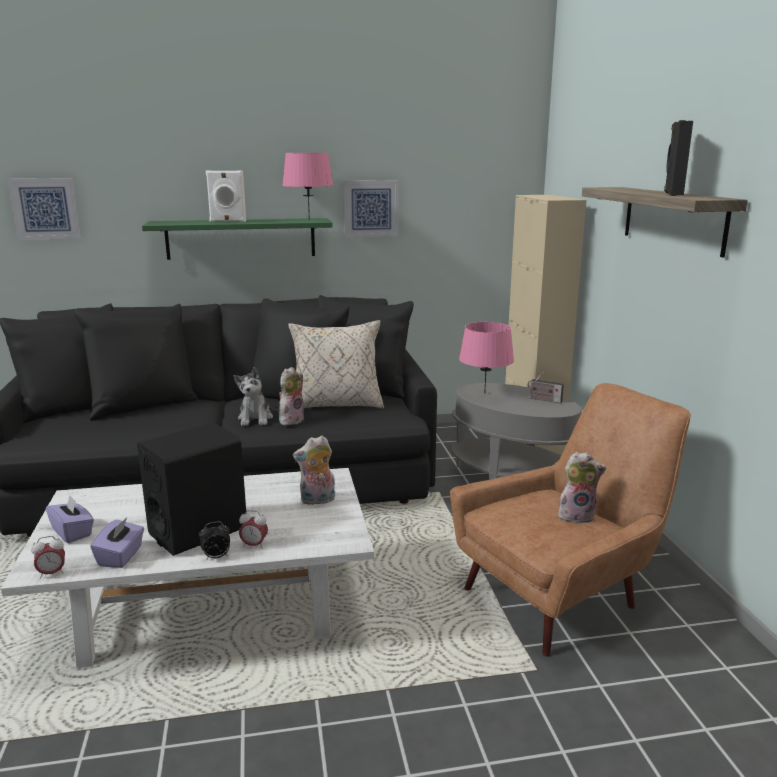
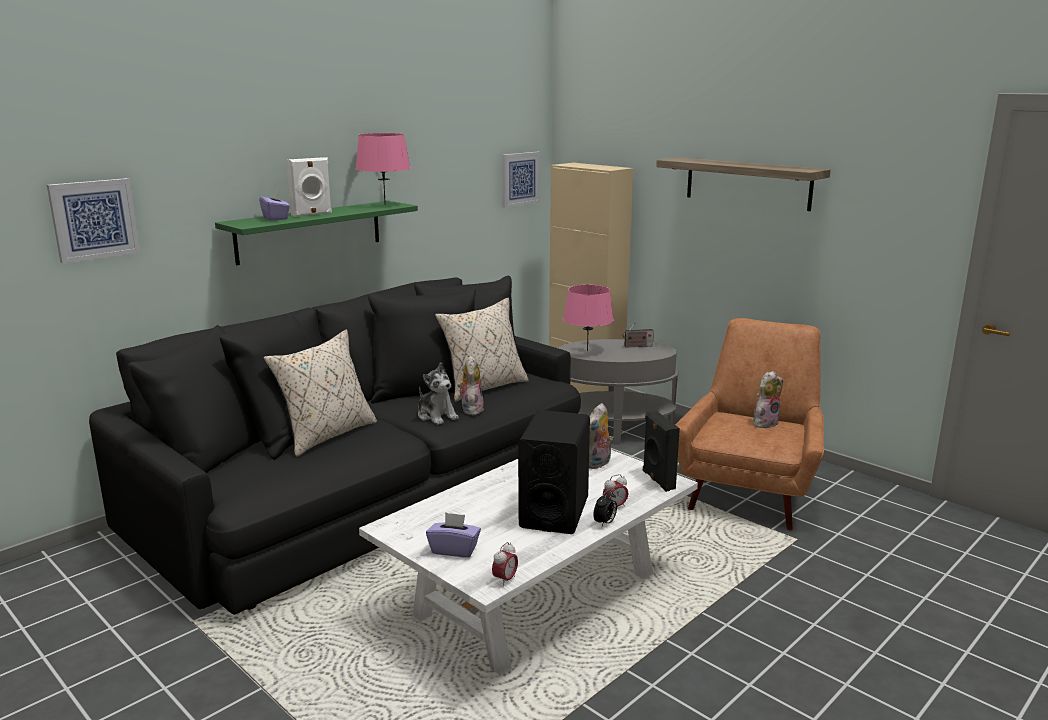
camera: 35 degrees left, 0 degrees up
(121, 556) = (534, 549): purple tissue box -> purple tissue box (276, 218)
(155, 412) = (326, 435): none -> beige pillow
(370, 208) = (424, 187): picture -> picture (520, 179)
(672, 194) = (764, 166): black speaker -> black speaker (657, 480)

